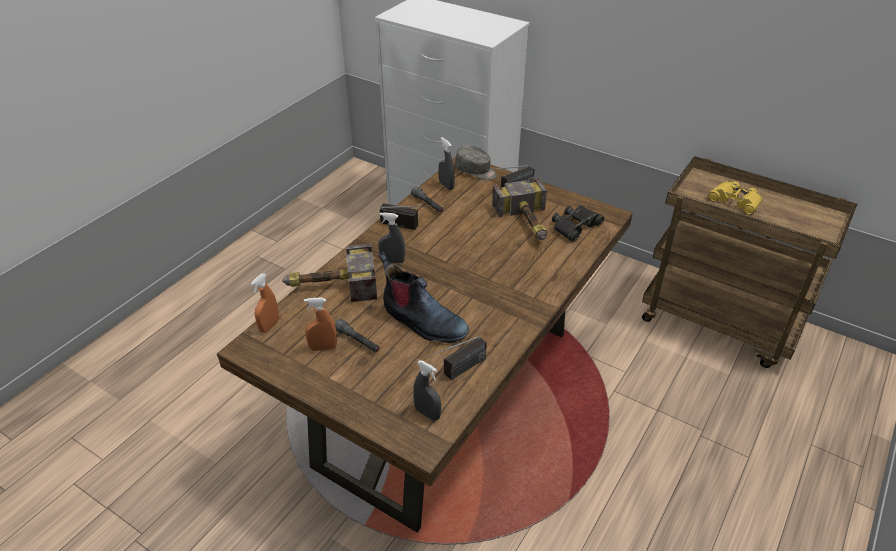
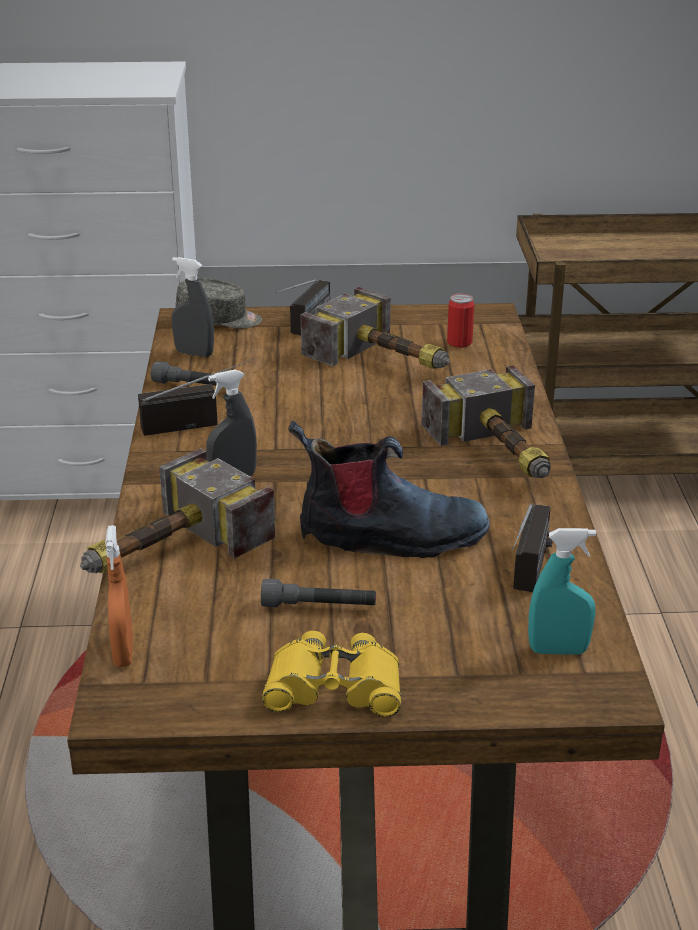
camera: 35 degrees left, 10 degrees down
(323, 348) = (269, 641): orange spray bottle -> none
(427, 413) = (558, 650): grey spray bottle -> turquoise spray bottle
(521, 300) = (503, 454): none -> hammer
(575, 226) = (459, 342): black binoculars -> can
(735, 201) = (619, 255): yellow binoculars -> yellow binoculars (334, 687)

